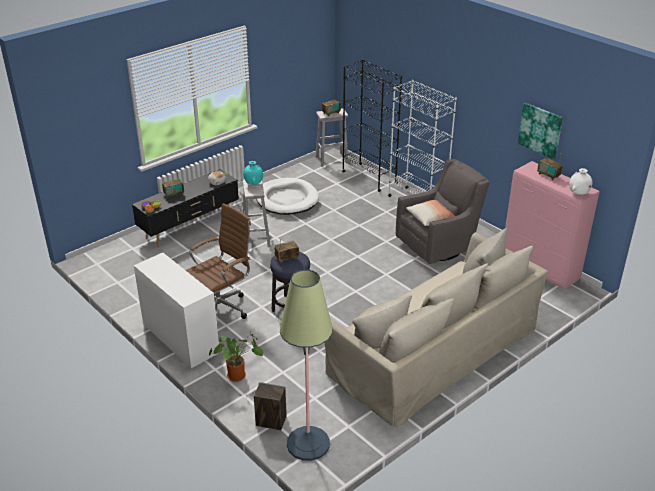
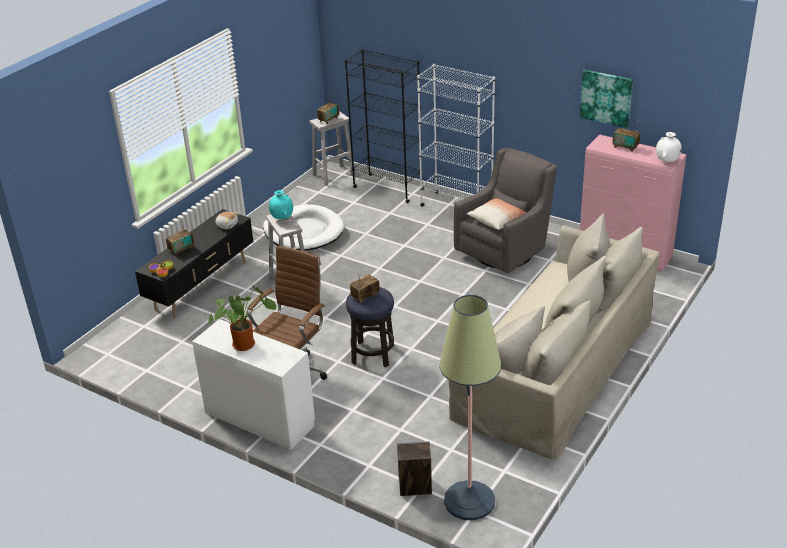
camera: 15 degrees left, 0 degrees up
(238, 375) = (351, 444): potted plant -> potted plant (246, 343)

